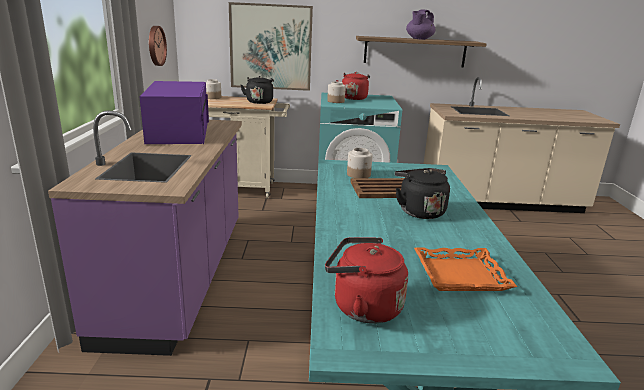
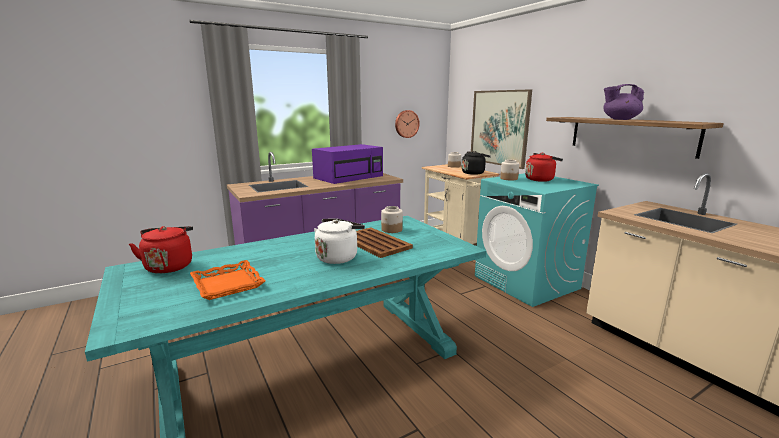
camera: 60 degrees right, 5 degrees down
(419, 211) = (338, 257): black kettle -> white kettle

